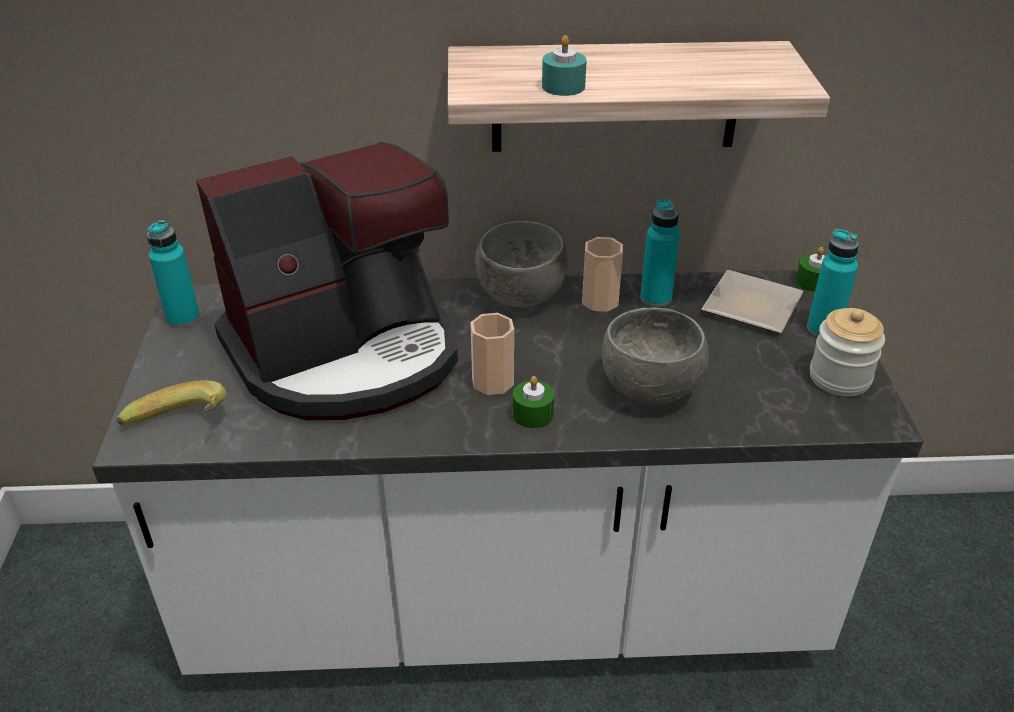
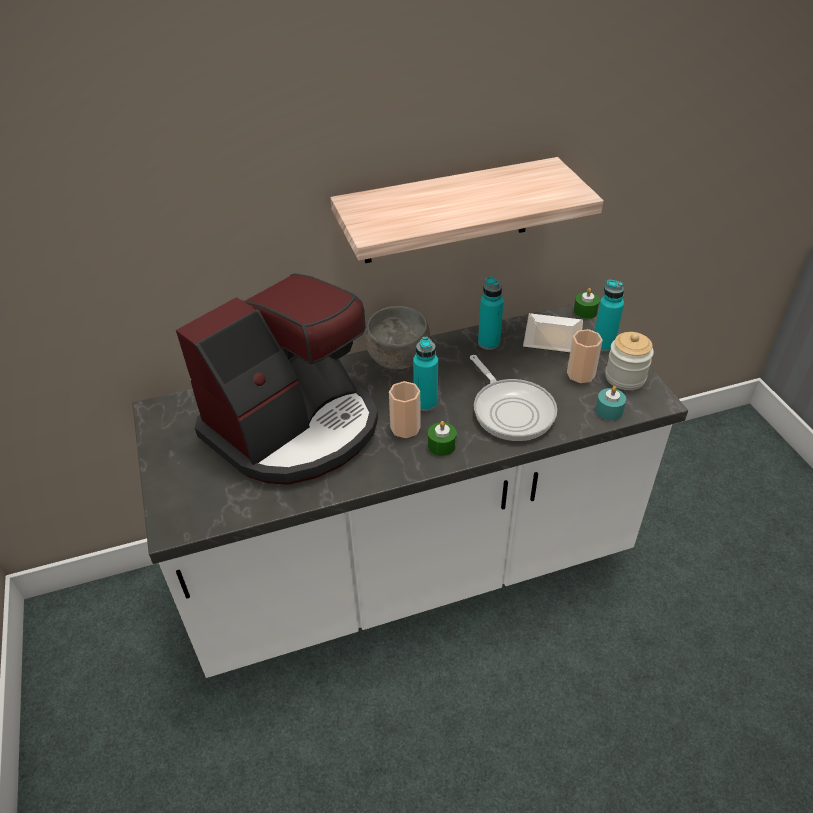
camera: 15 degrees left, 5 degrees up
(180, 430) = (201, 511): banana -> none
(183, 318) = (160, 425): turquoise bottle -> turquoise bottle (425, 403)
(563, 86) = (429, 219): turquoise candle -> turquoise candle (609, 410)
(600, 301) = (453, 352): cup -> cup (580, 374)
(651, 389) = (511, 410): grey bowl -> frying pan

